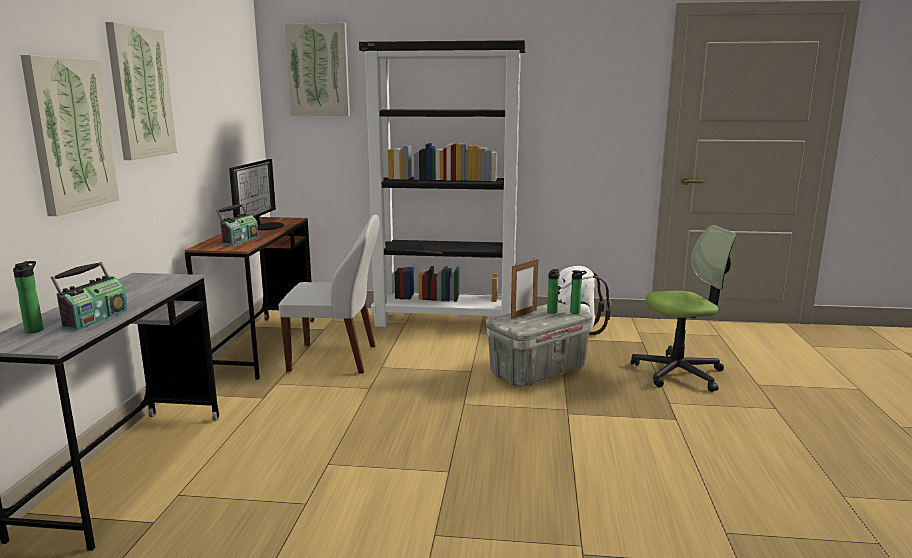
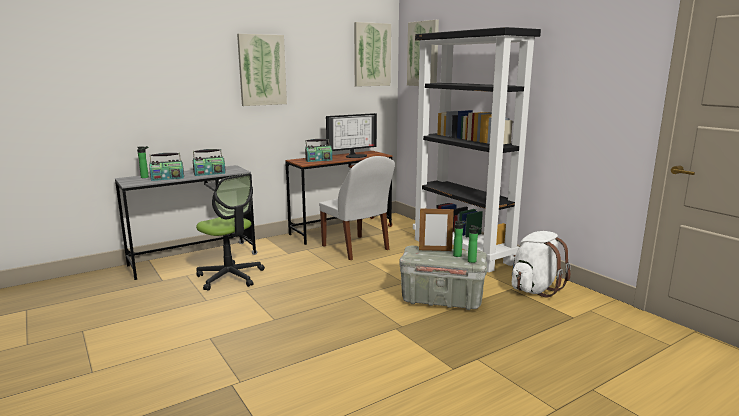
camera: 50 degrees right, 0 degrees up
(70, 134) = (202, 91): picture -> picture (371, 55)
(145, 293) = (209, 173): none -> radio
(678, 373) = (541, 348): office chair -> office chair (230, 277)

